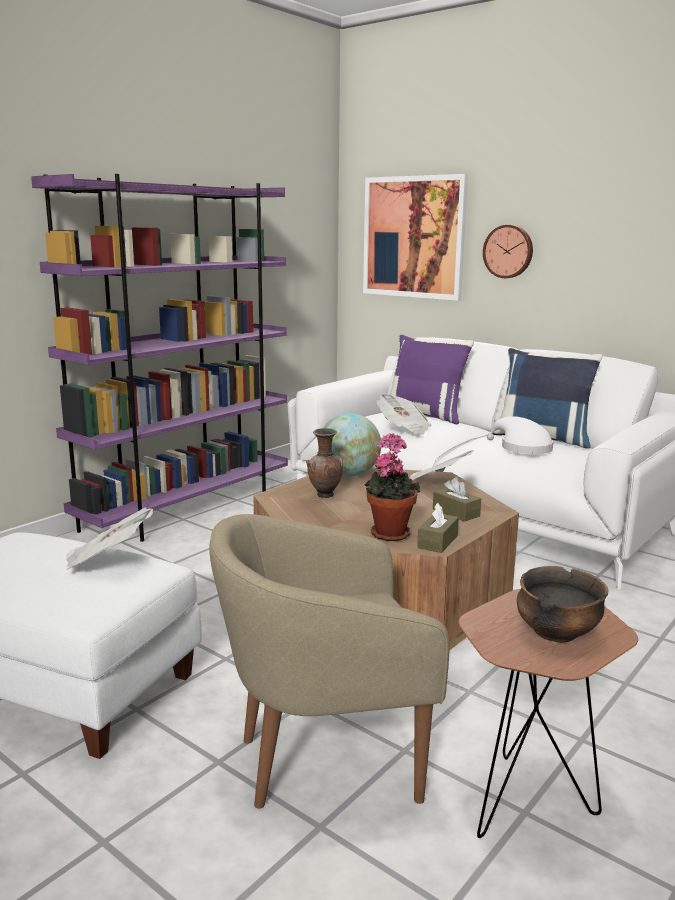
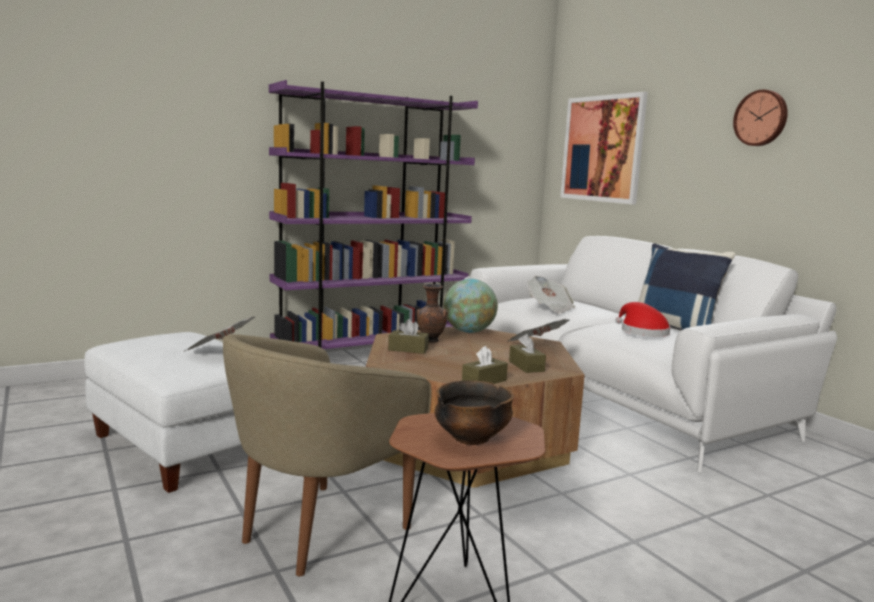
camera: 20 degrees right, 5 degrees down
(313, 512) = (408, 349): none -> brown tissue box
(323, 760) = (319, 531): beige armchair -> beige armchair turned 60 degrees counterclockwise
(389, 532) = (451, 370): potted plant -> none
(426, 415) = (585, 302): purple pillow -> none
(508, 251) = (676, 160): wall clock -> wall clock (761, 118)
(522, 448) = (641, 332): white hat -> red hat

